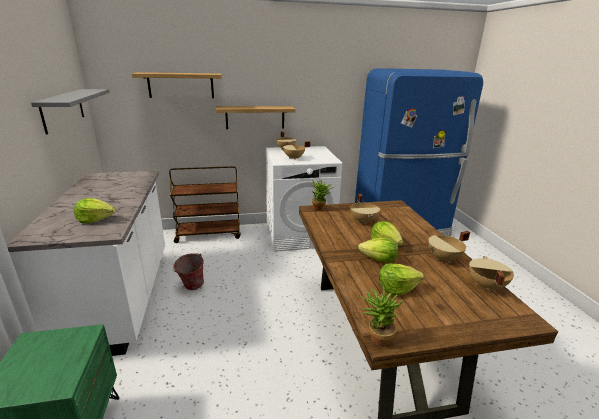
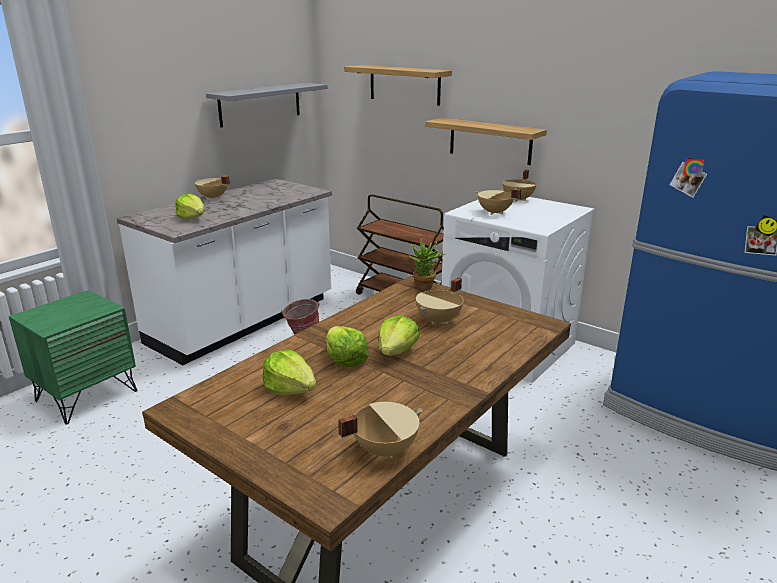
camera: 50 degrees right, 0 degrees up
(376, 338) = (175, 404): potted plant -> none
(444, 258) = (419, 401): beige cooking pot -> beige cooking pot (213, 198)

